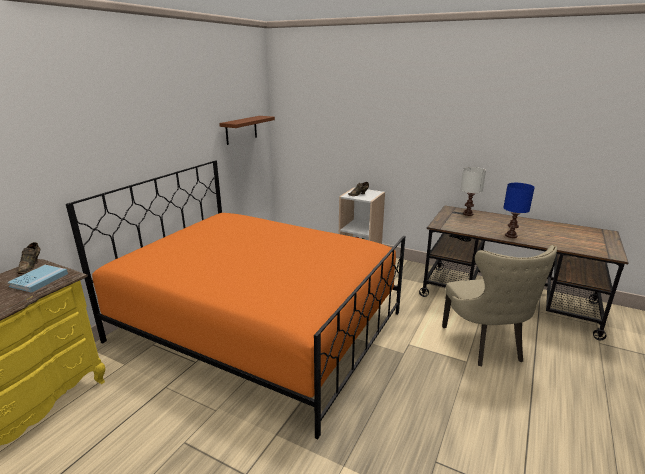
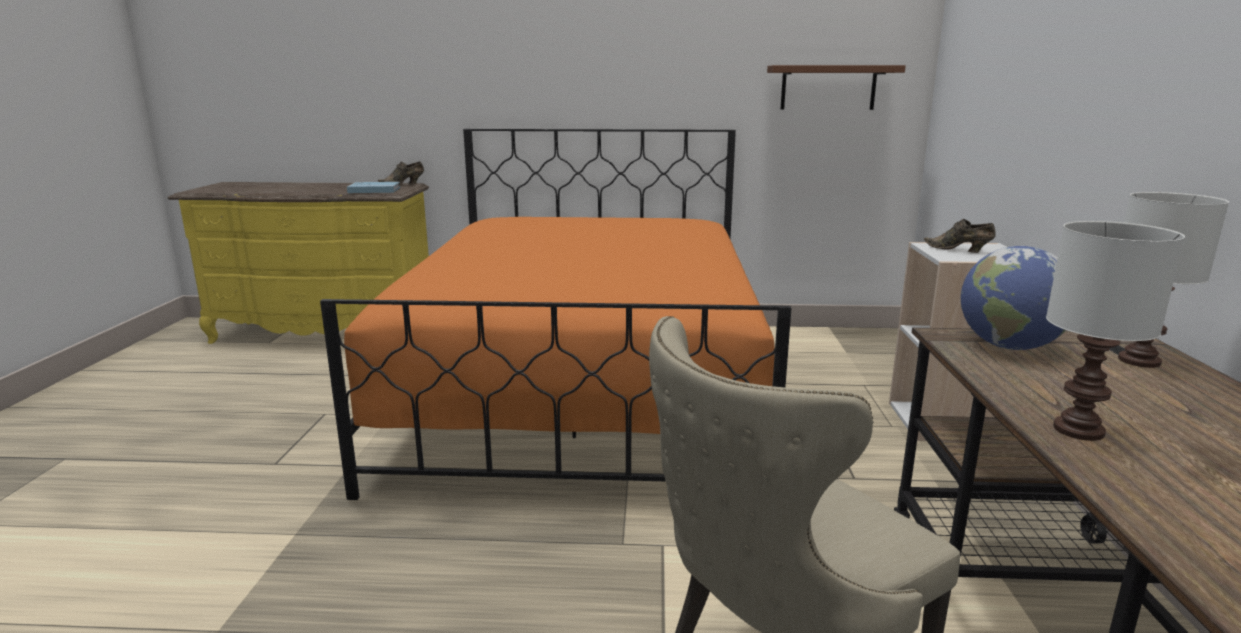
camera: 65 degrees right, 5 degrees down
(451, 222) = (1009, 347): none -> globe
(510, 236) = (1076, 429): blue table lamp -> white table lamp

